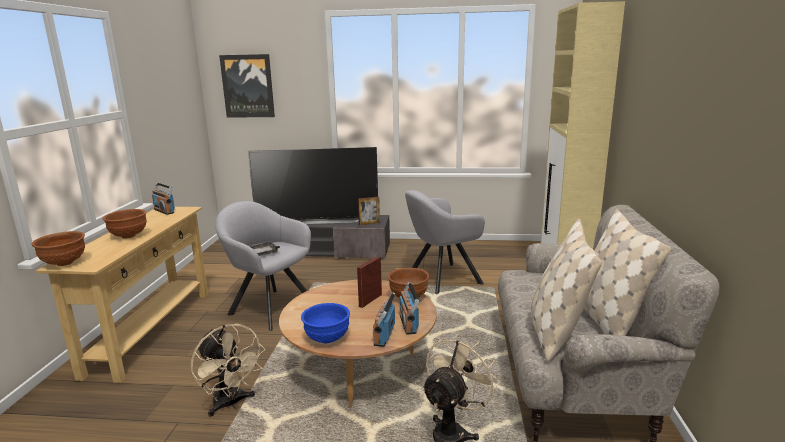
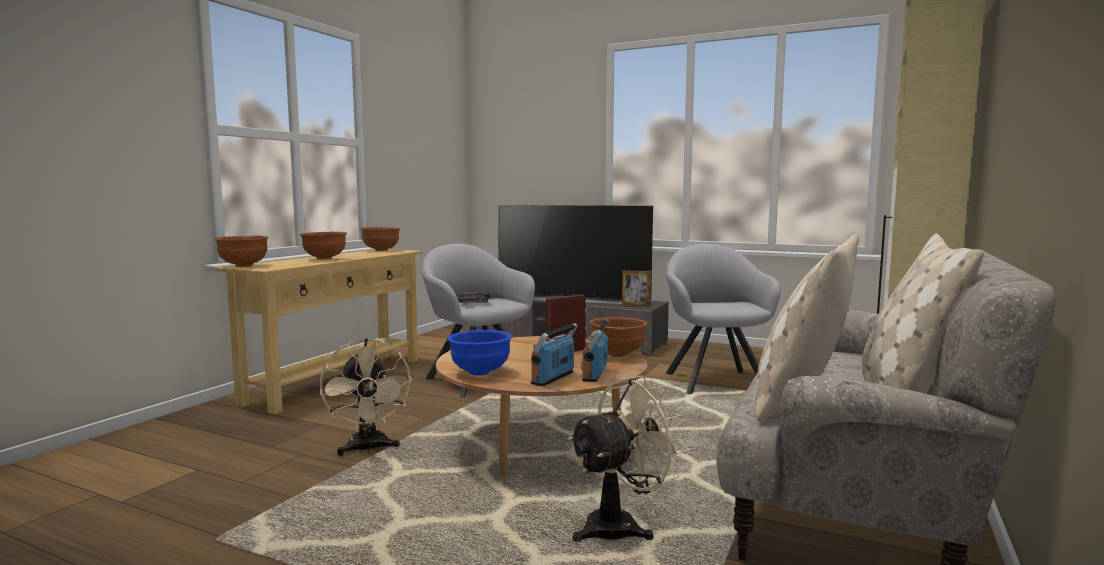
camera: 20 degrees right, 10 degrees down
(164, 211) = (381, 250): radio -> brown bowl
(248, 86) = (515, 137): picture -> none
(440, 279) = (714, 380): grey armchair -> grey armchair turned 90 degrees clockwise

